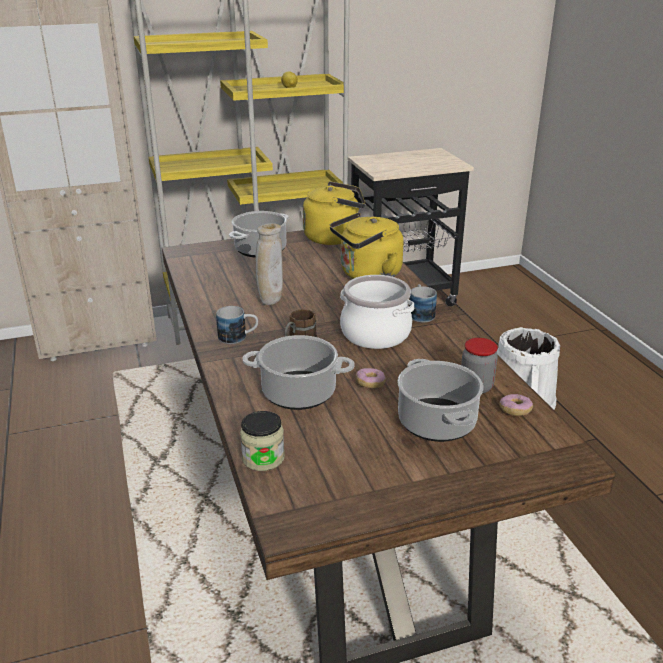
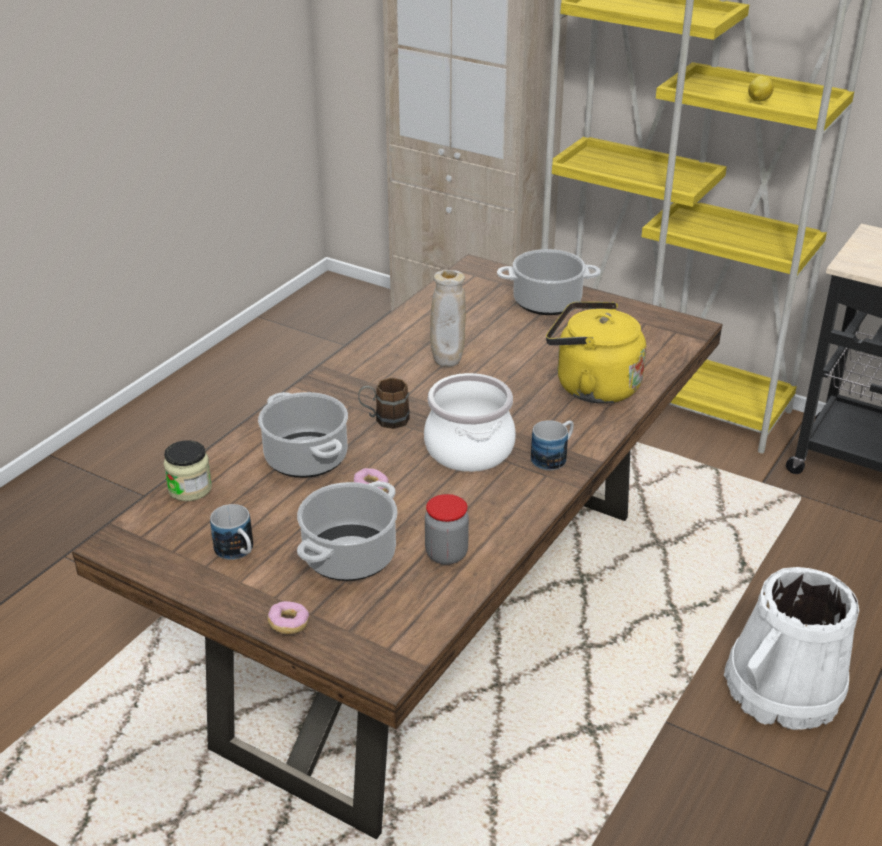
camera: 50 degrees right, 5 degrees up
(238, 337) = (358, 381): mug -> mug (238, 552)
(335, 237) = (650, 326): yellow kettle -> none
(515, 411) = (430, 597): donut -> donut (289, 624)

